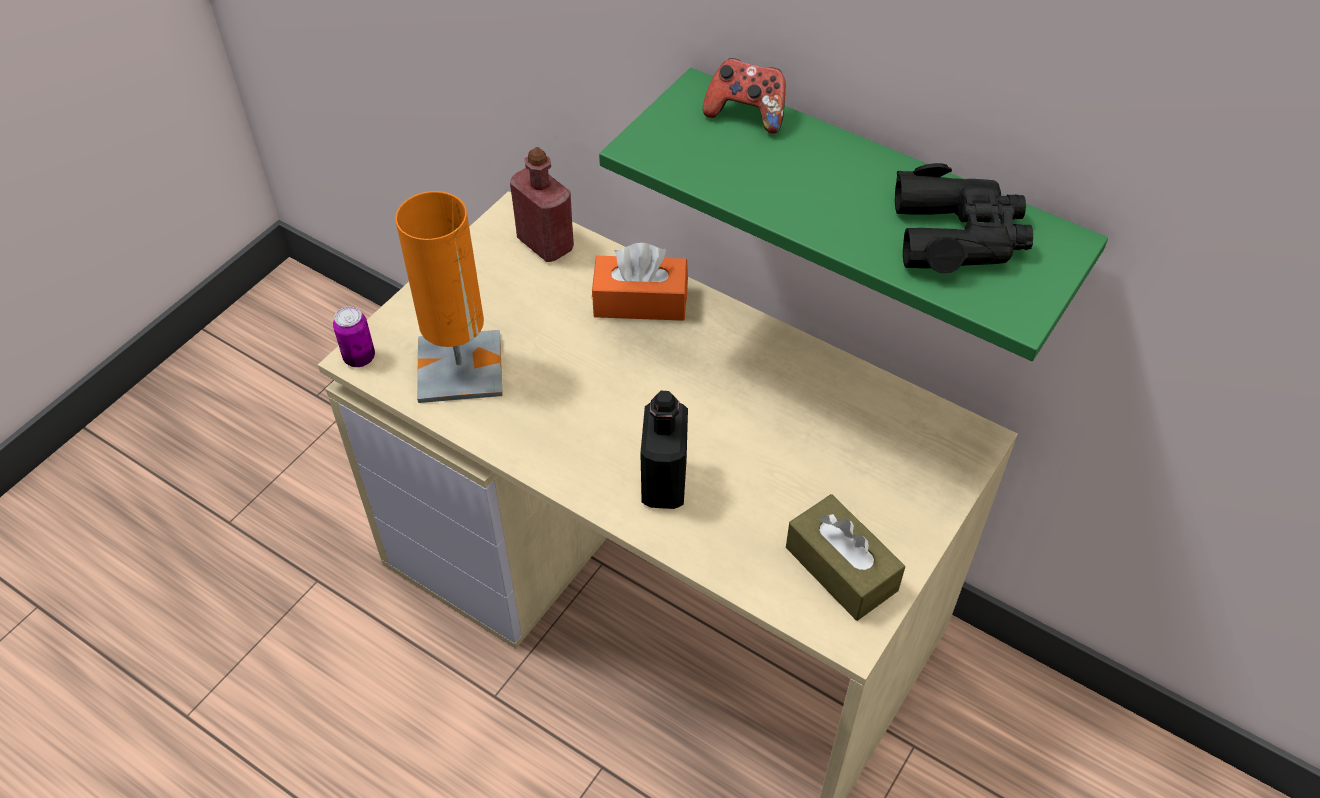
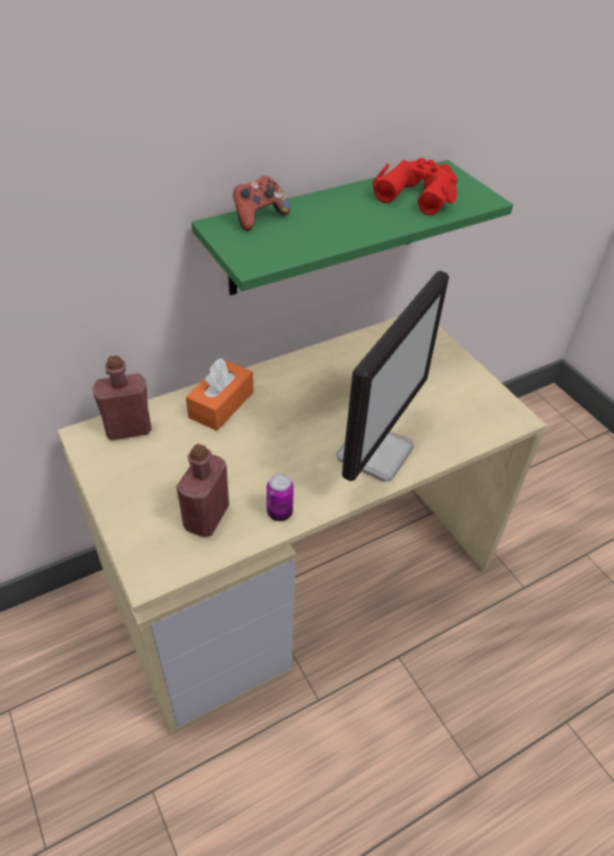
camera: 65 degrees left, 5 degrees down
(359, 358) = (149, 576): can -> can (279, 513)
(460, 367) = (206, 517): orange table lamp -> red bottle
(664, 483) = (375, 451): black bottle -> monitor
(841, 569) = (474, 404): brown tissue box -> none
(958, 235) = (418, 193): black binoculars -> red binoculars

